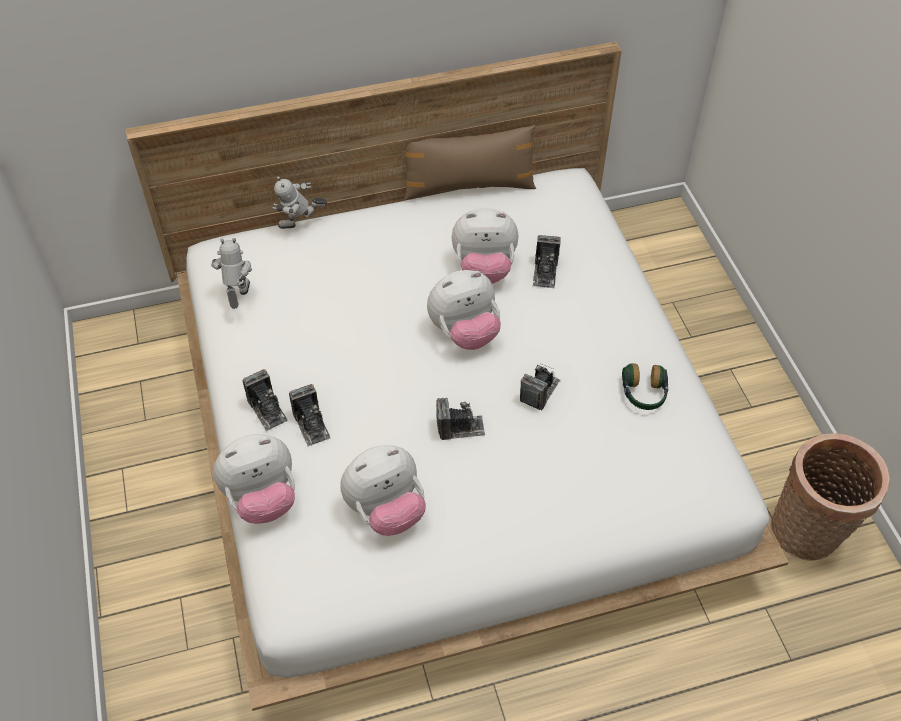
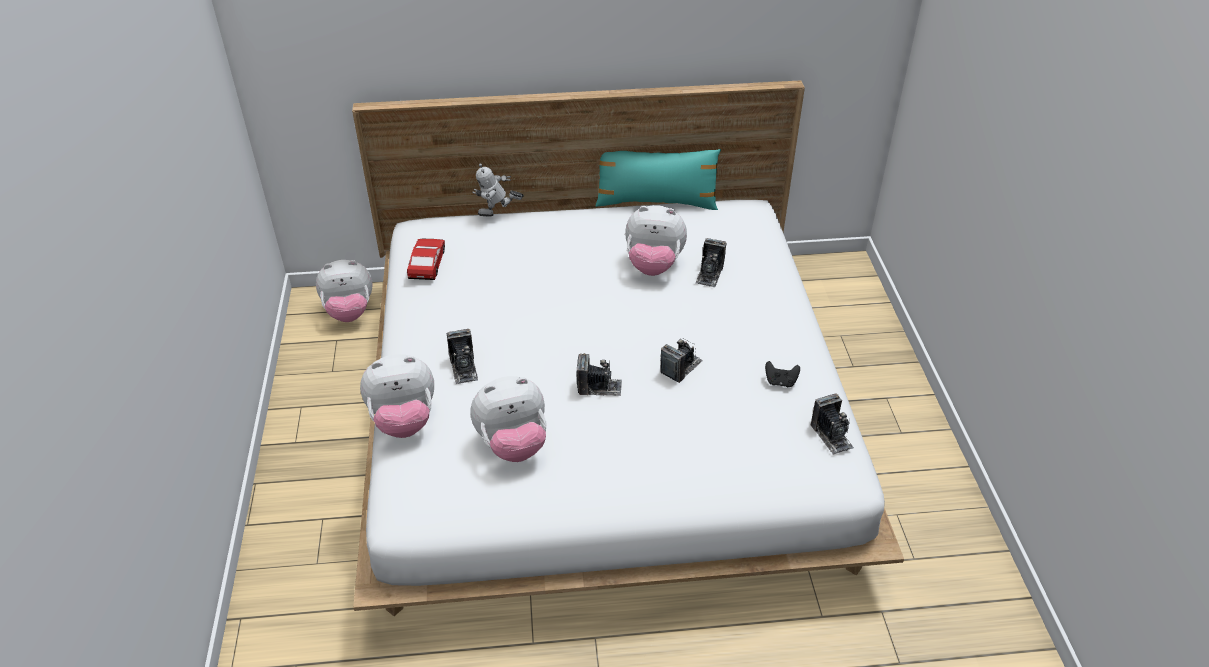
camera: 10 degrees right, 10 degrees down
(238, 298) = (427, 263): toy robot -> toy car
(267, 410) = (428, 351): camera -> camera (831, 435)
(464, 332) = (623, 312): plush toy -> plush toy (349, 312)
(469, 186) = (656, 202): brown pillow -> turquoise pillow
(644, 394) = (780, 382): headphones -> black game controller
(807, 534) = (937, 552): basket -> none

